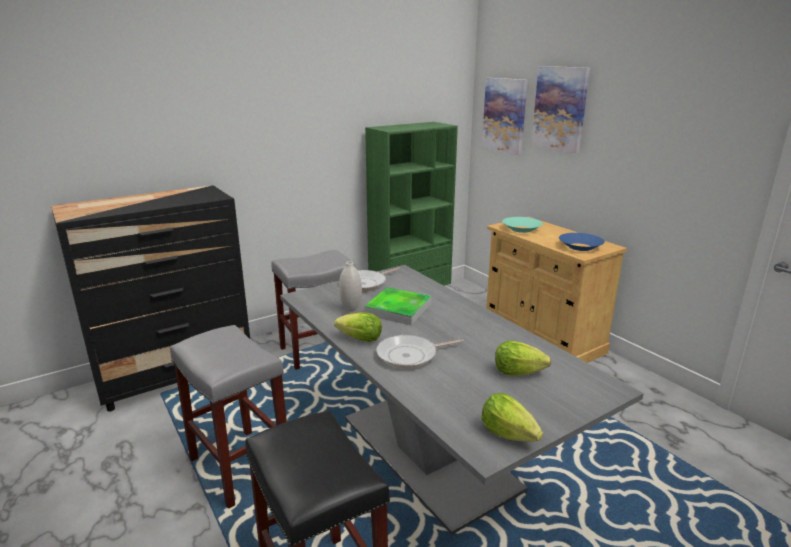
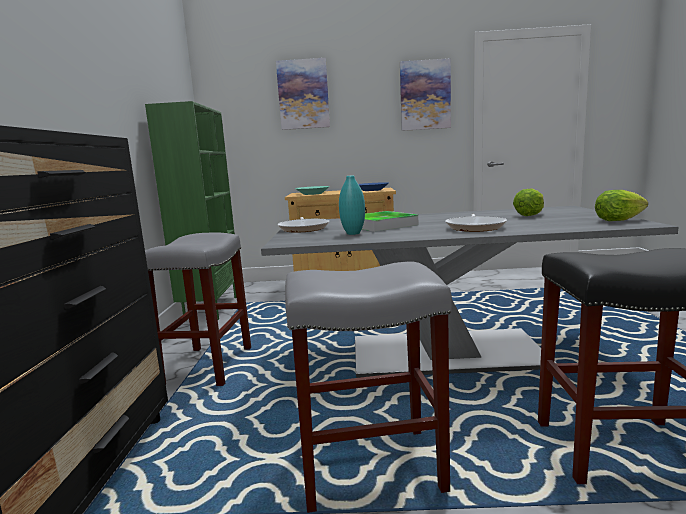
camera: 55 degrees left, 10 degrees down
(351, 309) = (353, 233): white vase -> turquoise vase
(360, 339) = (424, 234): lettuce -> none
(504, 115) = (241, 110): picture -> picture (425, 95)

